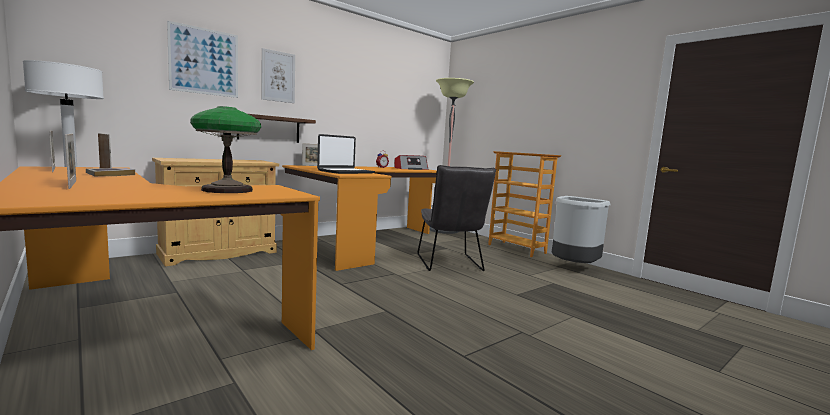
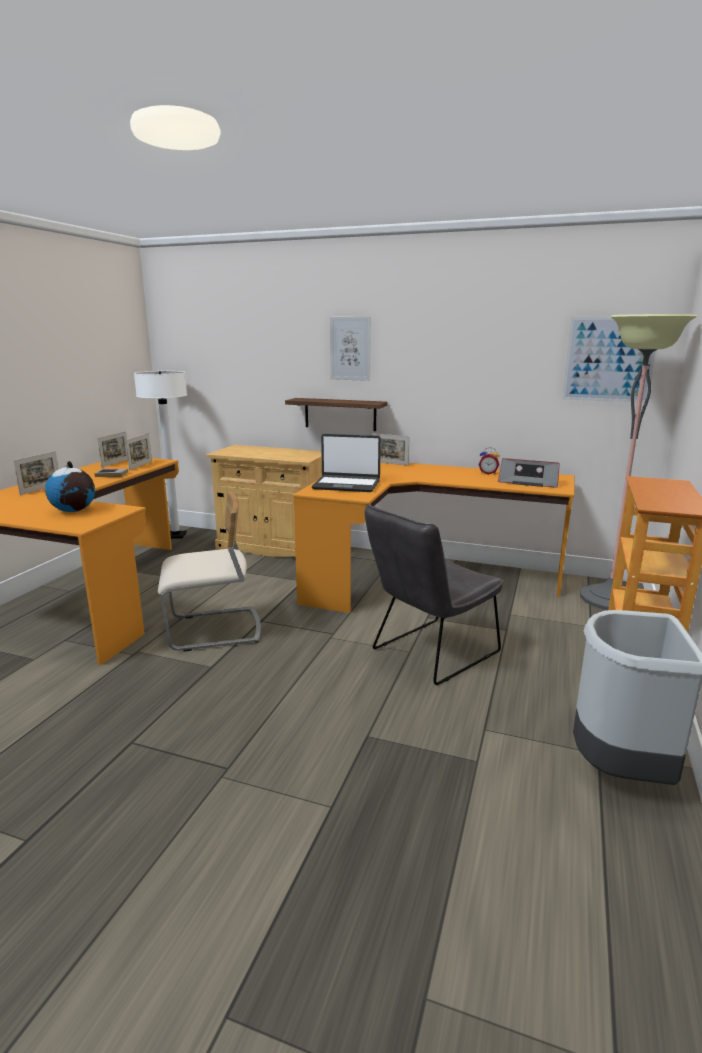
camera: 60 degrees right, 10 degrees up
(204, 61) = (274, 344): picture -> picture (609, 359)
(228, 190) = (74, 511): table lamp -> globe
(329, 298) = (214, 630): none -> beige chair

